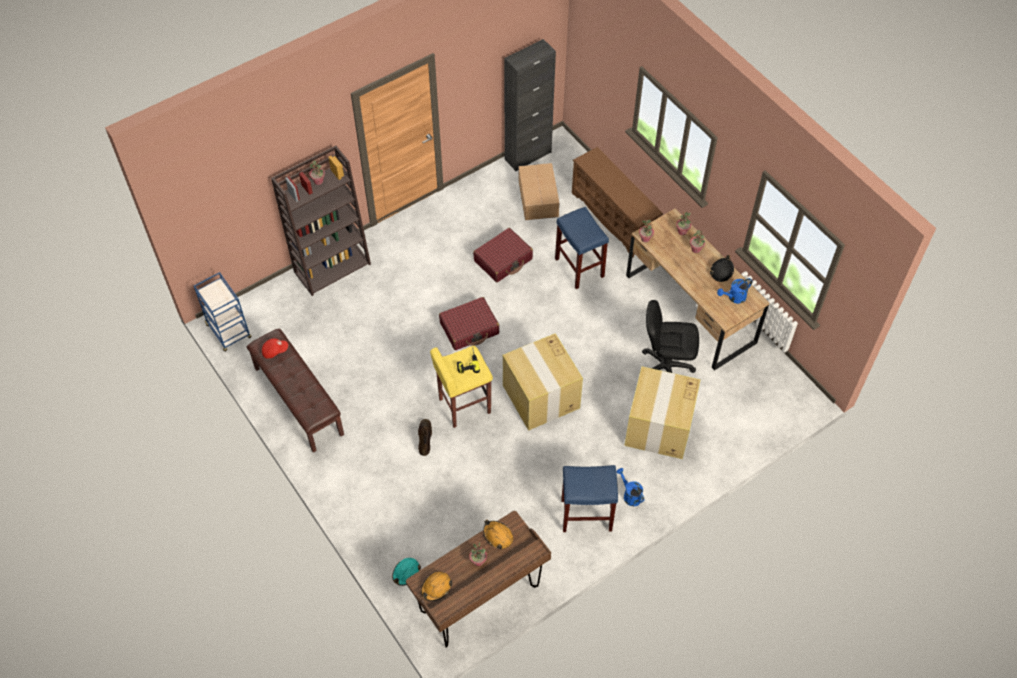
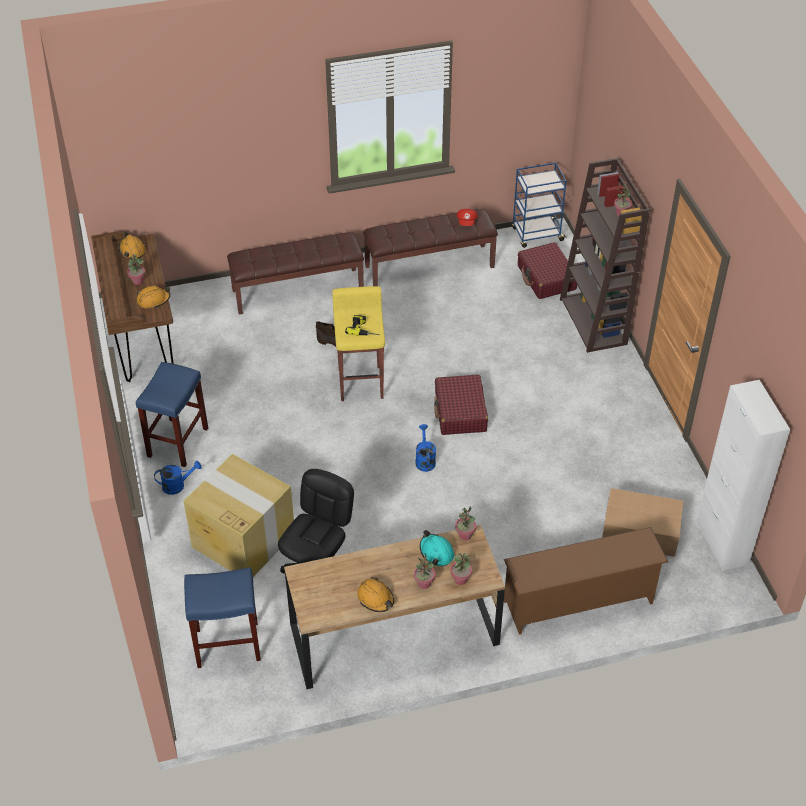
camera: 110 degrees right, 10 degrees down
(366, 495) = (298, 290): none -> brown bench
(406, 573) = (202, 299): turquoise hard hat -> turquoise hard hat (436, 552)
(503, 260) = (549, 468): red suitcase -> red suitcase (546, 278)
(528, 156) = (722, 543): black cabinet -> white cabinet
(541, 397) = (338, 448): cardboard box -> none
(580, 268) = (507, 539): blue stool -> blue stool (227, 645)
(721, 271) = (375, 598): black hard hat -> orange hard hat
(734, 298) = (327, 595): blue watering can -> blue watering can (424, 460)

